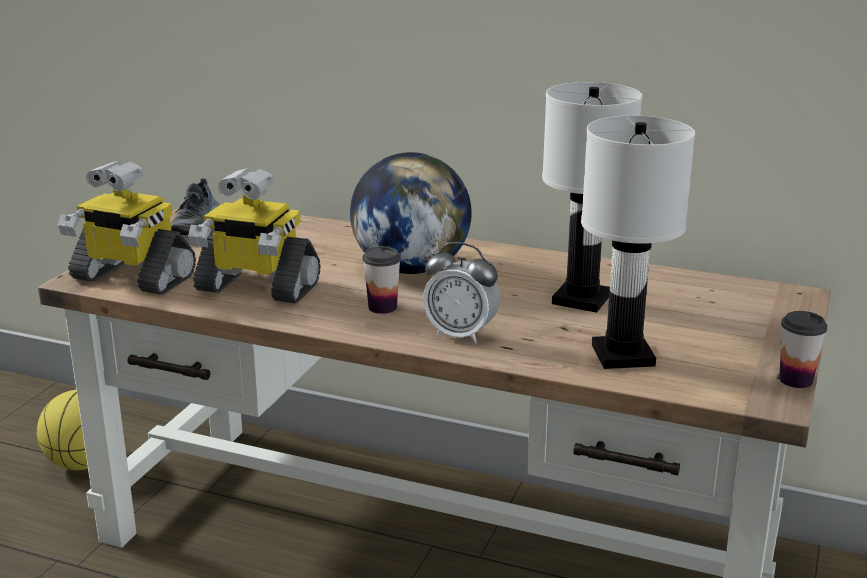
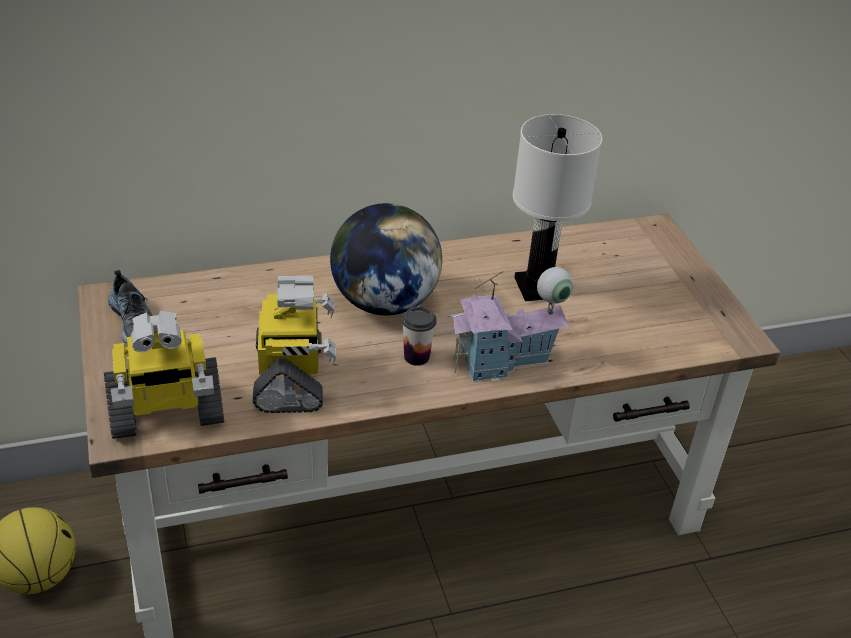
camera: 40 degrees left, 15 degrees up
(256, 288) = (291, 377): toy robot -> toy robot turned 75 degrees counterclockwise
(461, 334) = (504, 361): alarm clock -> toy house
(623, 355) = (623, 334): white table lamp -> none
(795, 380) = (735, 313): cup -> none

